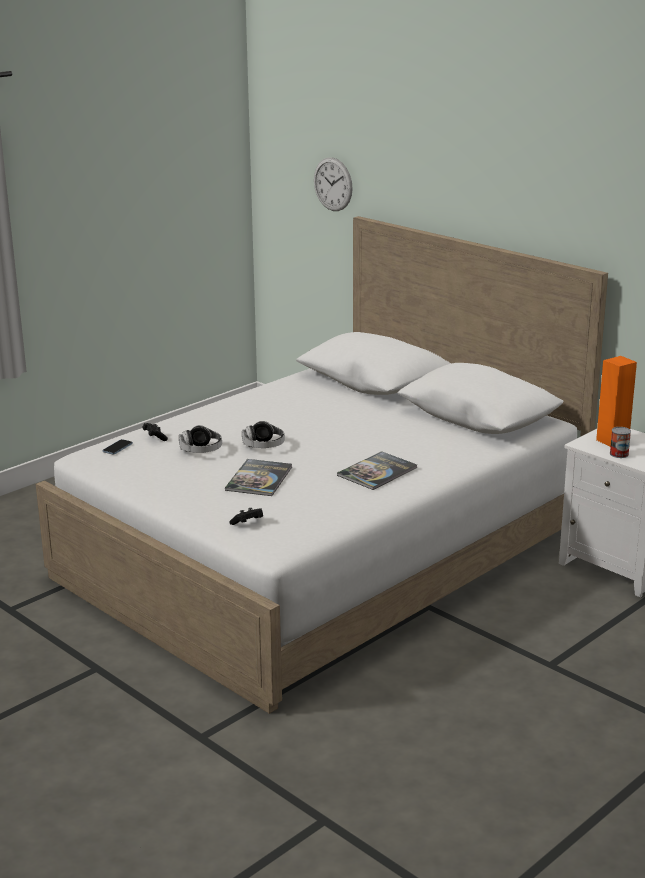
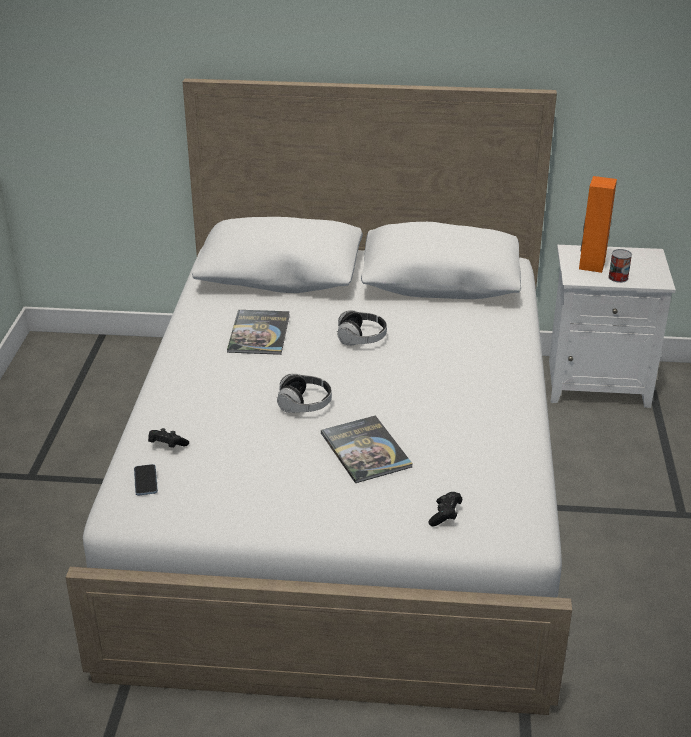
camera: 40 degrees left, 10 degrees up
(201, 451) = (248, 441): headphones -> headphones (361, 338)
(333, 184) = (132, 43): wall clock -> none
(377, 472) = (461, 387): book -> book (259, 333)

